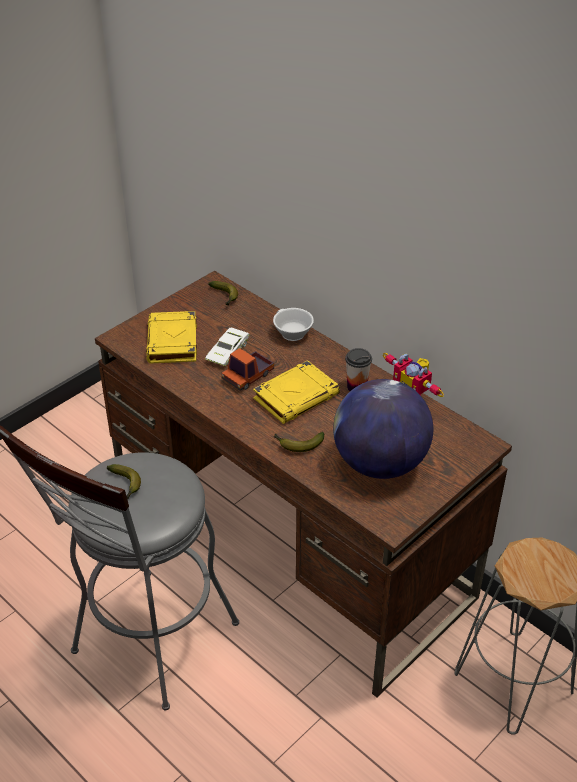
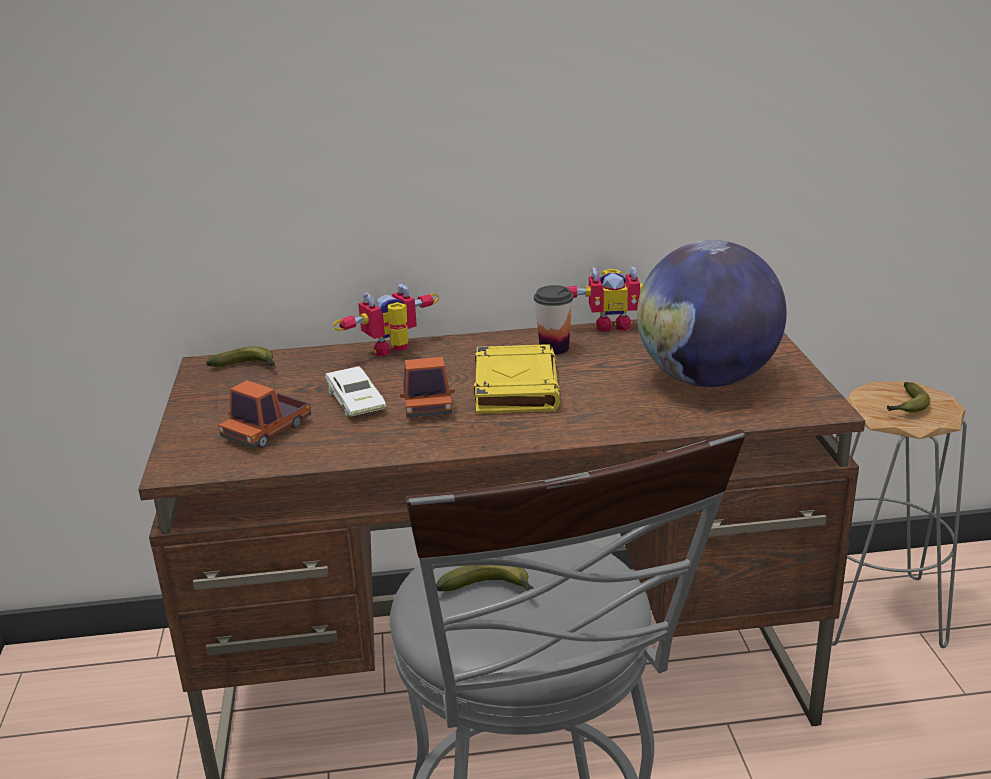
camera: 50 degrees left, 15 degrees down
(173, 342) = (267, 430): yellow book -> toy truck
(291, 333) = (394, 352): white cup -> toy robot
(297, 444) = (606, 415): banana -> banana (906, 407)

